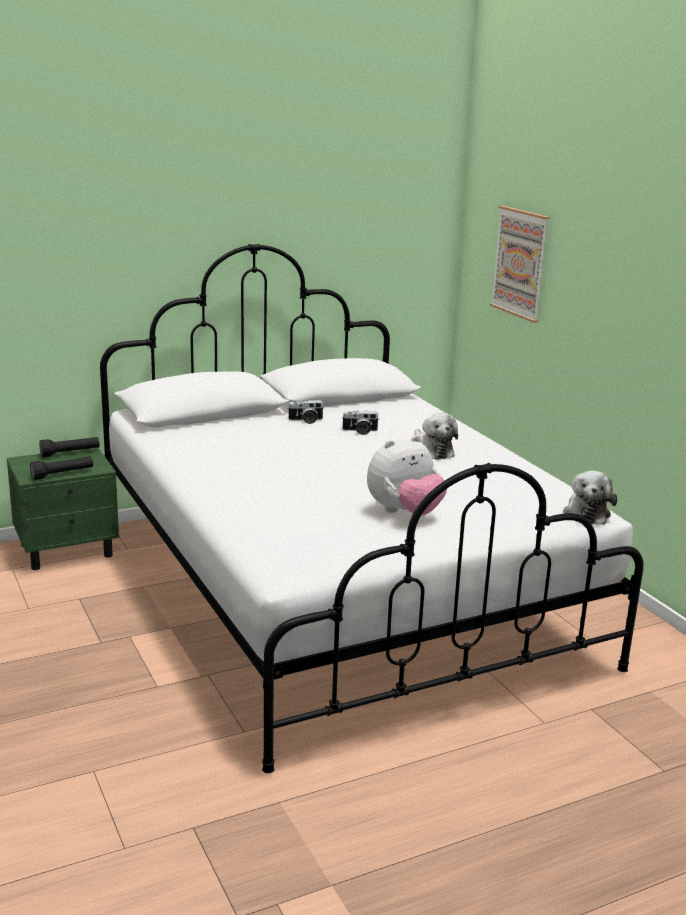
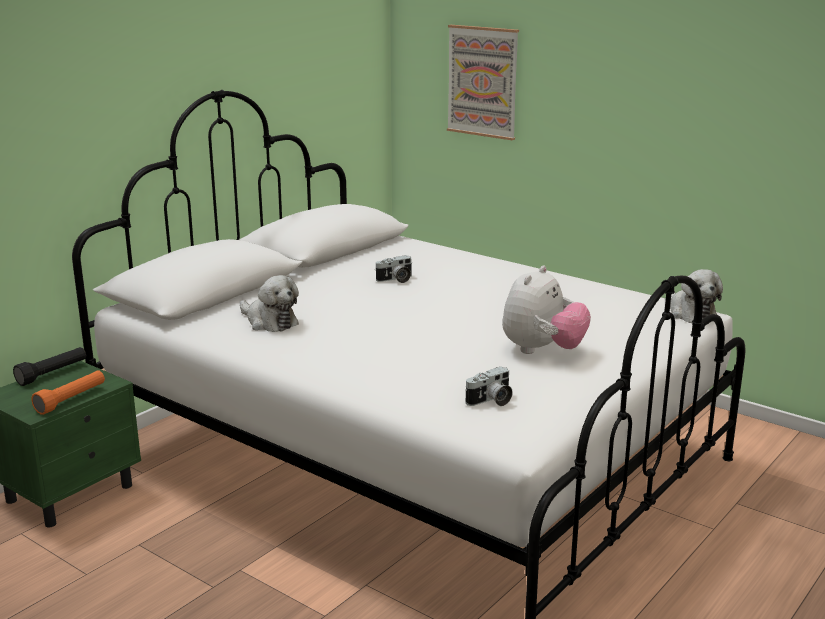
camera: 25 degrees left, 0 degrees up
(63, 474) = (71, 400): black flashlight -> orange flashlight
(306, 420) = (329, 280): camera -> camera (491, 401)
(432, 450) = (487, 285): plush toy -> plush toy (269, 322)

